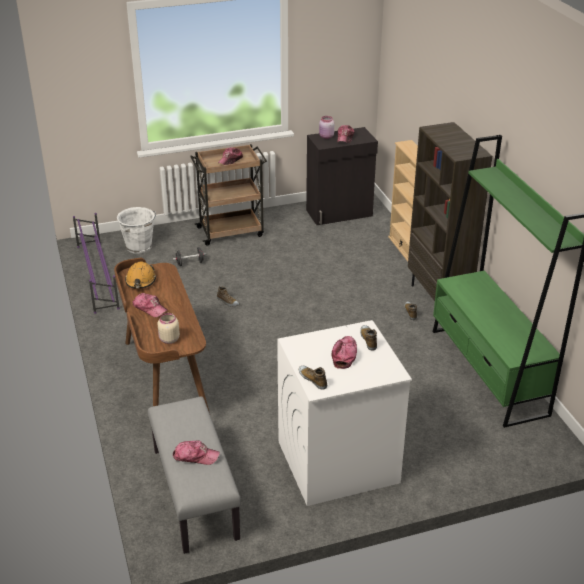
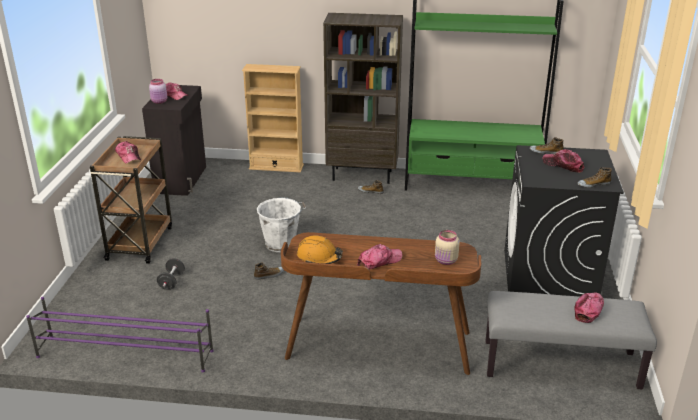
camera: 65 degrees left, 5 degrees down
(139, 247) = (98, 309): white bucket -> white bucket (282, 244)
(337, 462) = (549, 277): white washing machine -> black washing machine

